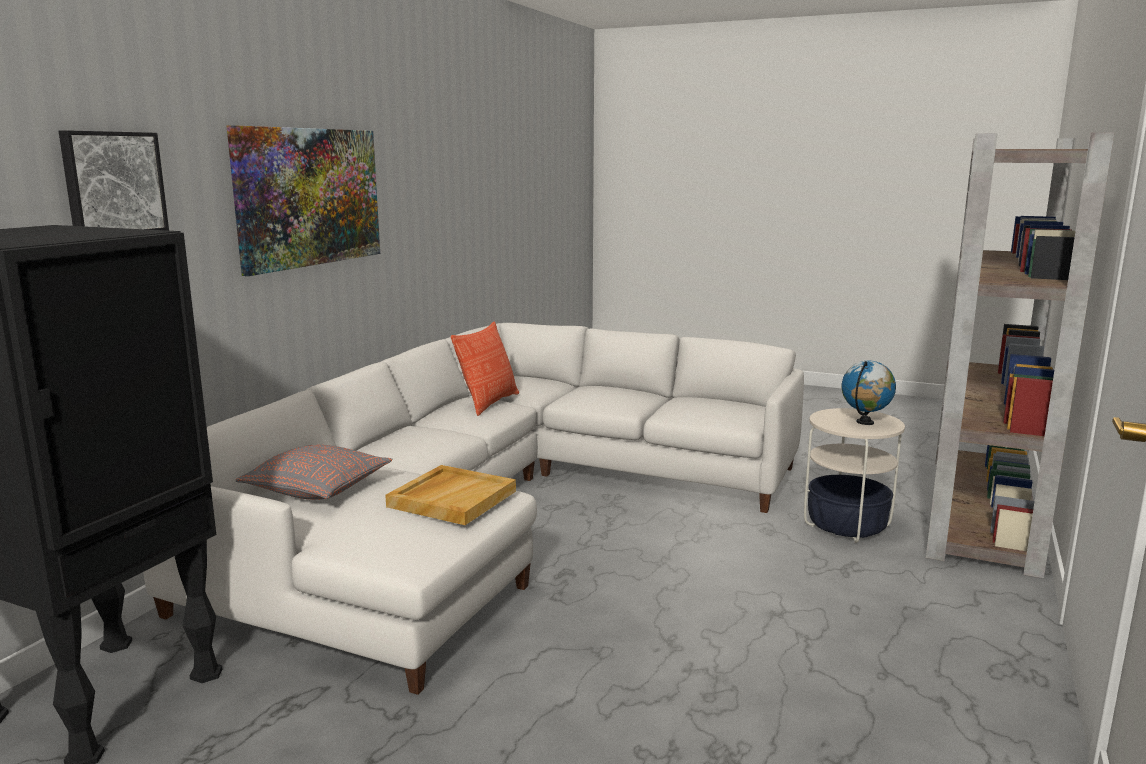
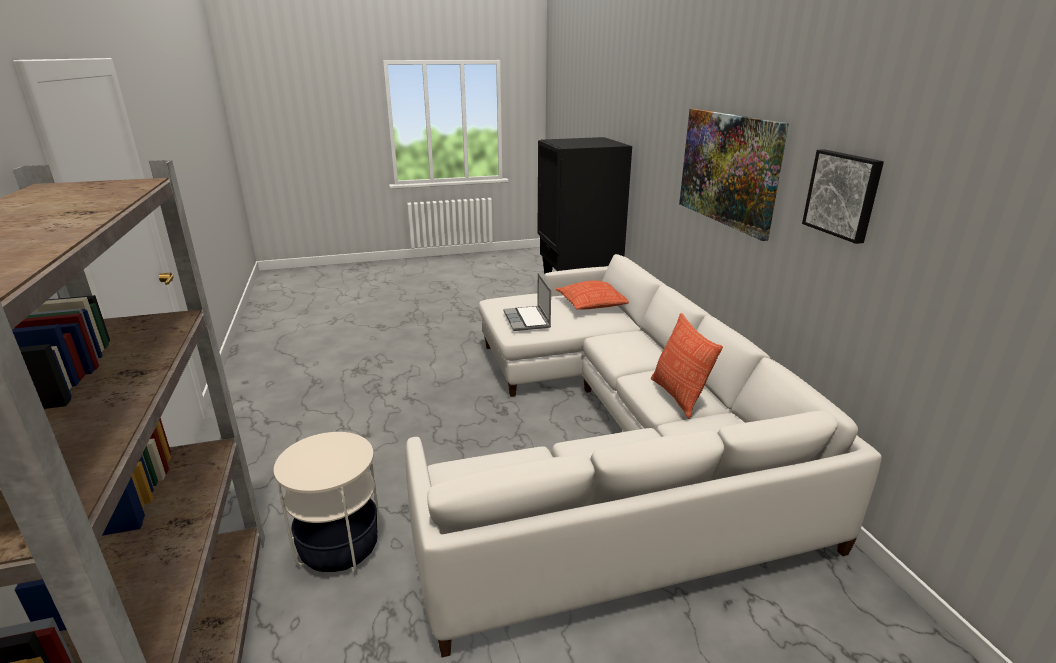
camera: 140 degrees right, 10 degrees up
(113, 183) = (652, 133): picture -> picture (843, 194)
(318, 489) = (591, 305): grey pillow -> orange pillow
(452, 498) = (527, 320): beige tray -> laptop
(865, 422) = (314, 458): globe -> none

